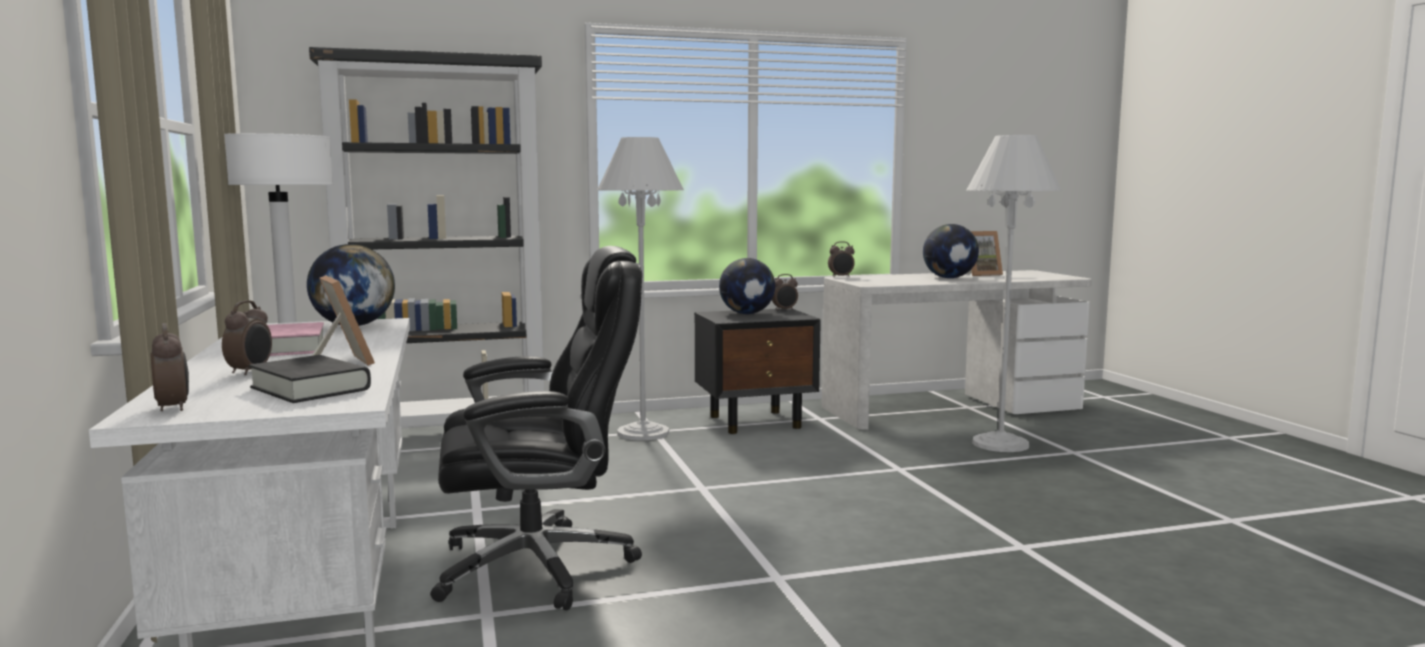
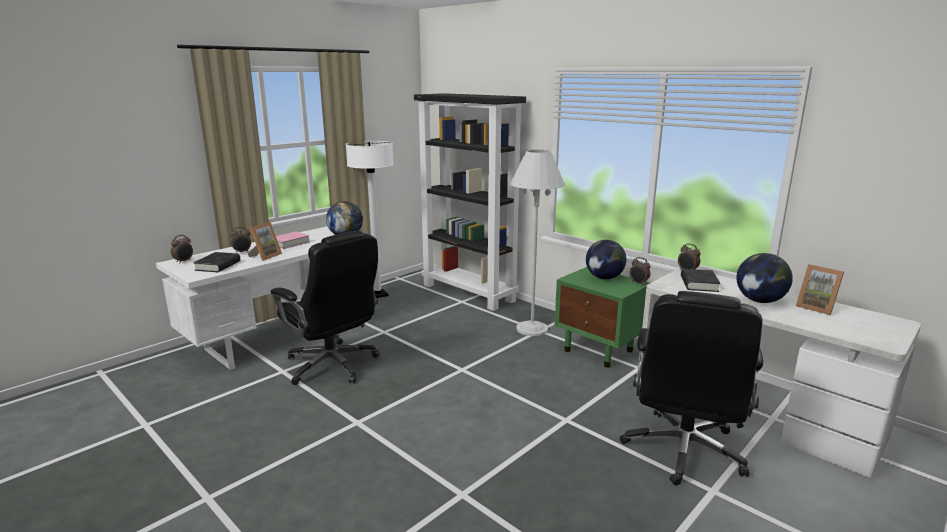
camera: 60 degrees right, 10 degrees up
(756, 422) = (599, 351): black nightstand -> green nightstand
(883, 279) = (699, 284): none -> black book
(1000, 444) = (683, 450): white floor lamp -> black office chair

